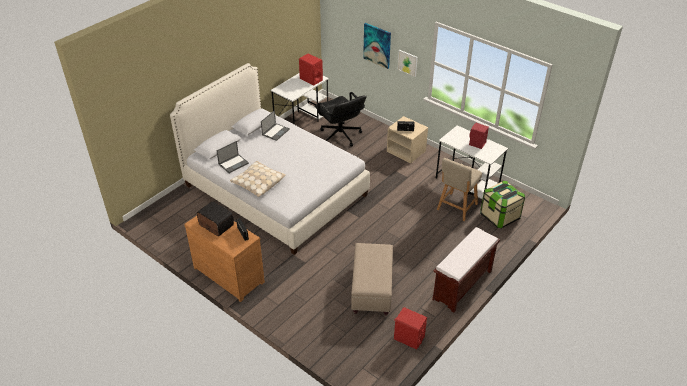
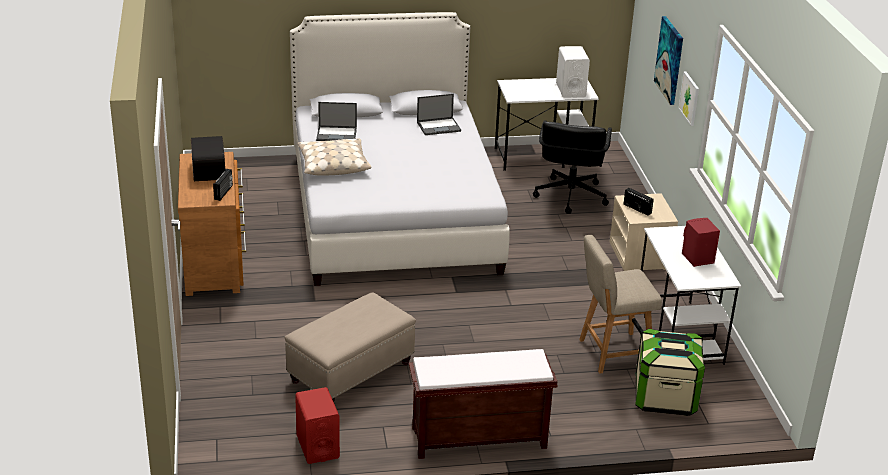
camera: 40 degrees right, 10 degrees down
(311, 79) = (570, 90): red speaker -> white speaker

